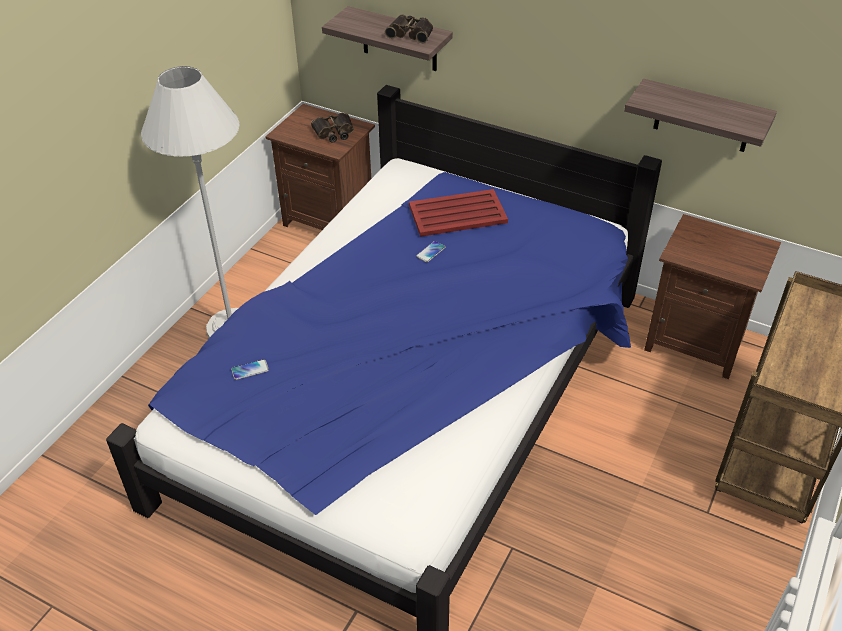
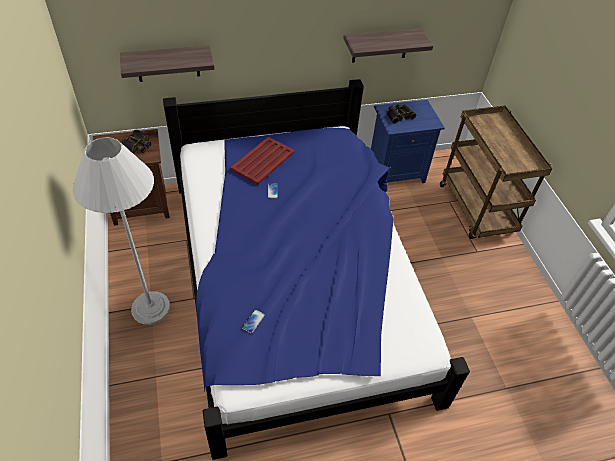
camera: 45 degrees left, 5 degrees up
(411, 33) = (186, 55): binoculars -> binoculars (399, 115)
(695, 342) = (395, 172): brown nightstand -> blue nightstand

